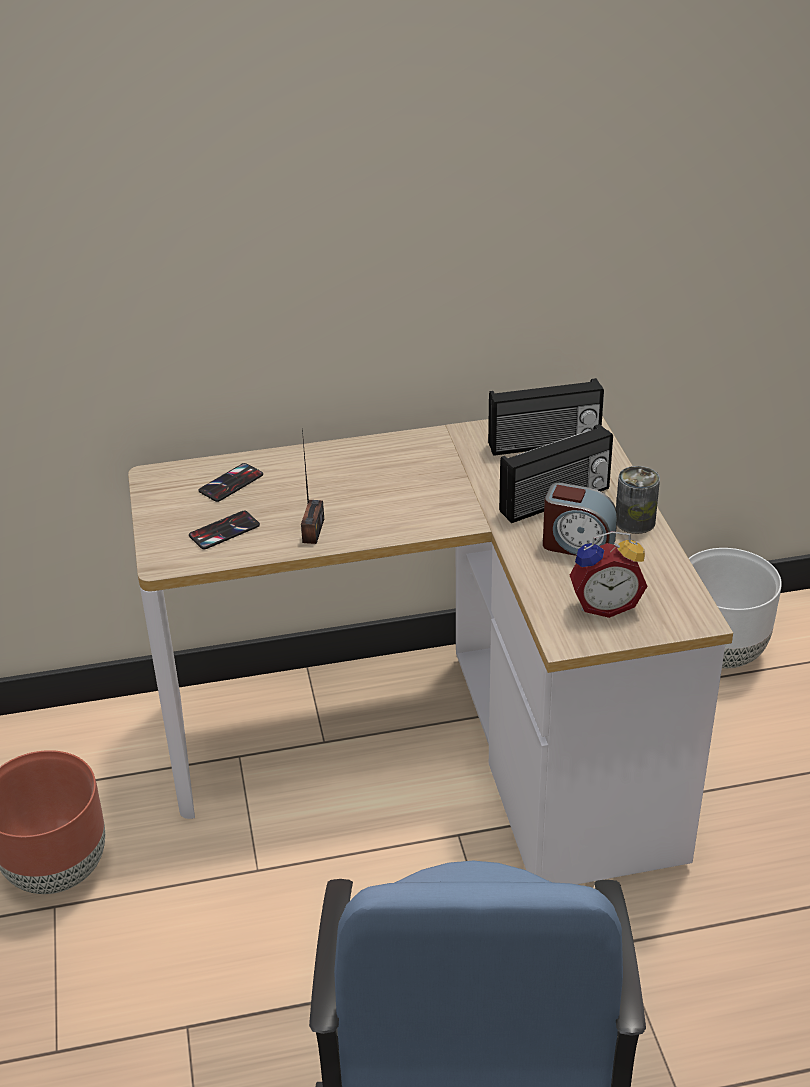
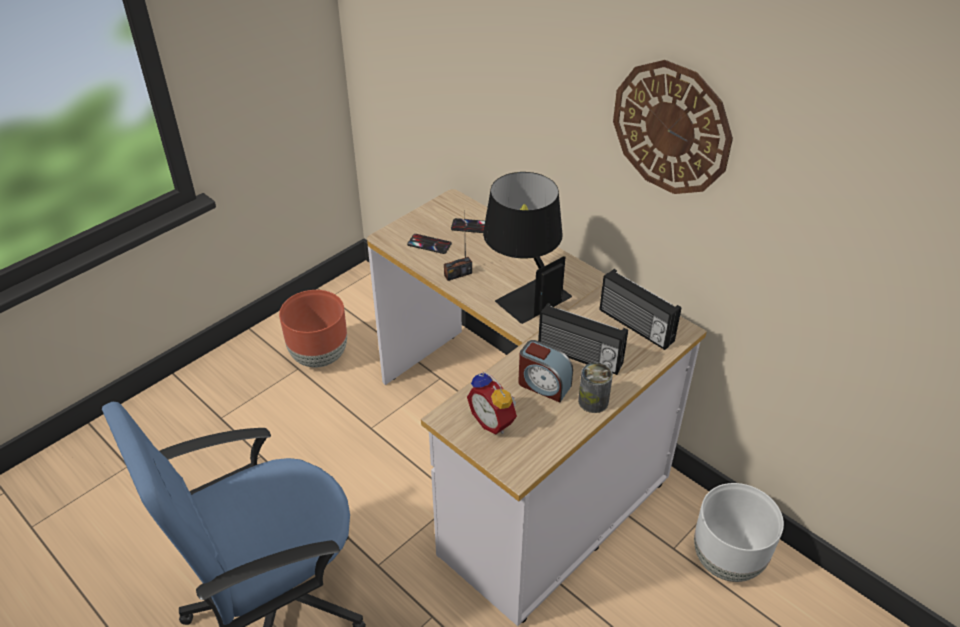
camera: 55 degrees right, 5 degrees up
(402, 494) = (523, 291): none -> black table lamp
(492, 176) = (671, 128): none -> wall clock
(578, 545) = (543, 385): alarm clock -> alarm clock turned 45 degrees counterclockwise

